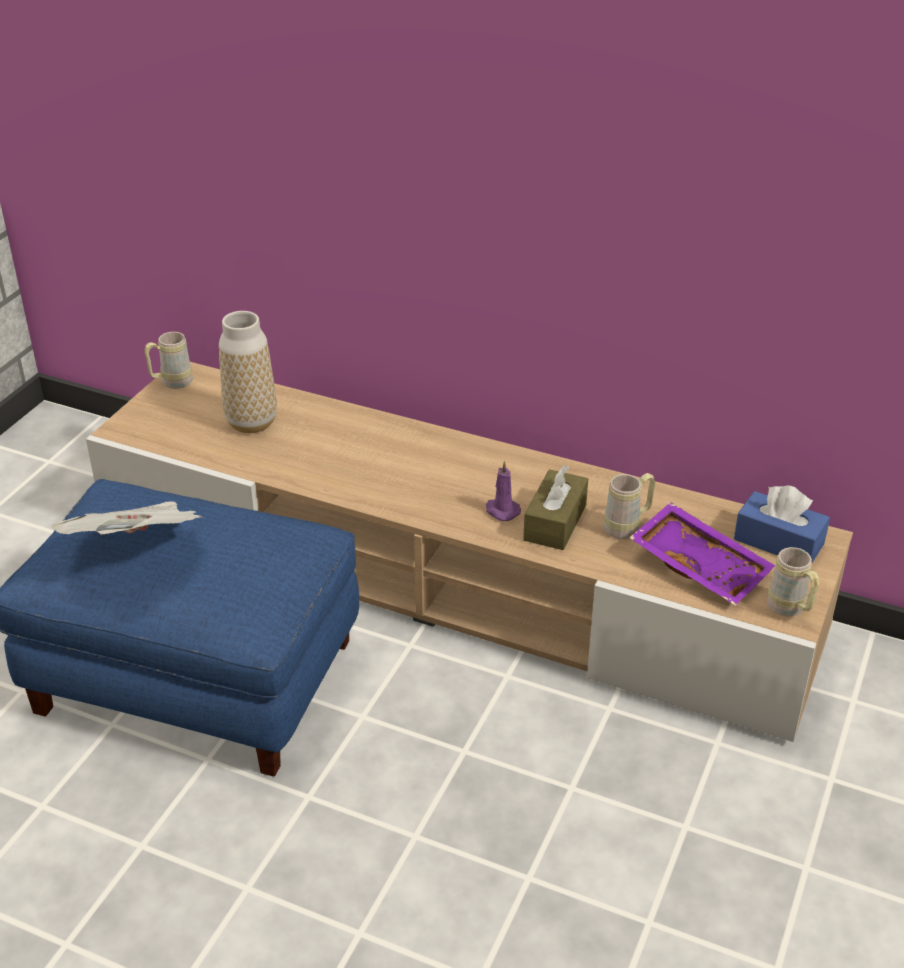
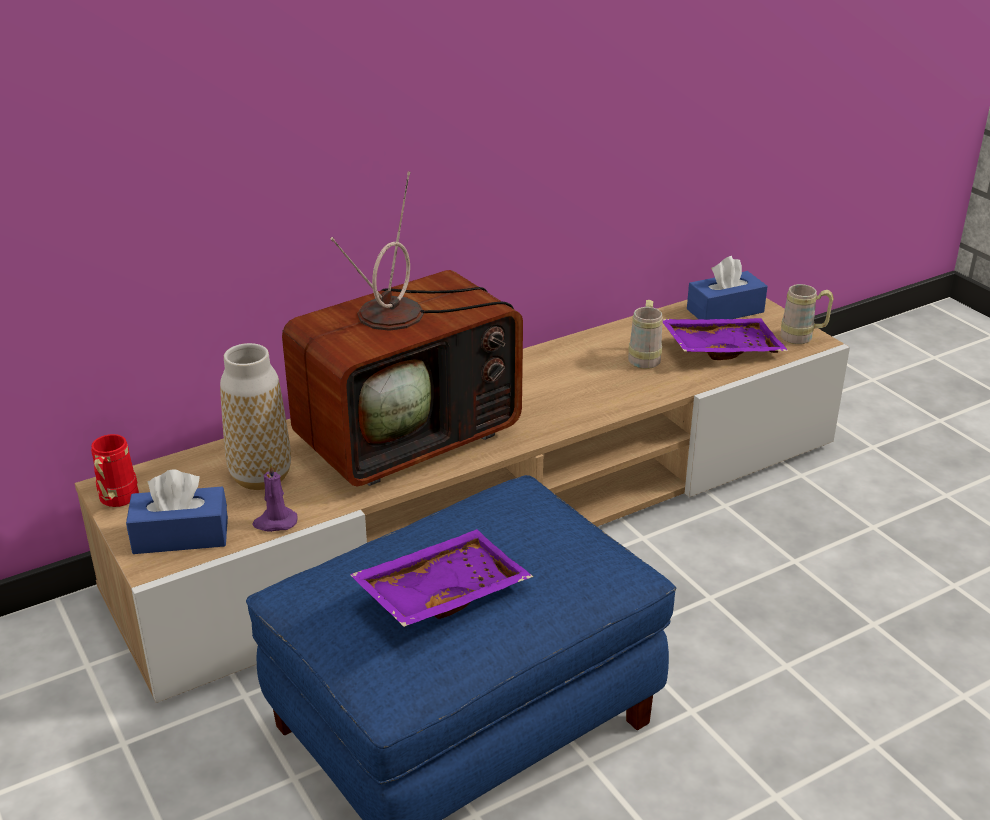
camera: 55 degrees left, 5 degrees down
(137, 548) = (441, 592): newspaper -> purple tray
(157, 425) = (181, 535): none -> blue tissue box
(171, 383) = (116, 501): beige mug -> red mug
(371, 459) = (410, 434): none -> television
(501, 510) = (561, 401): purple candle -> purple candle (275, 522)
(555, 522) = (604, 384): brown tissue box -> none

